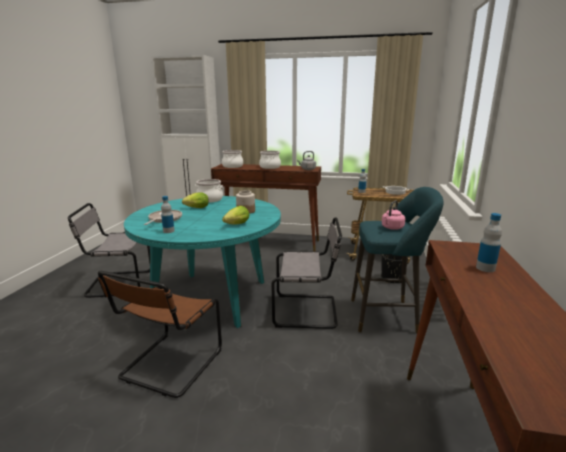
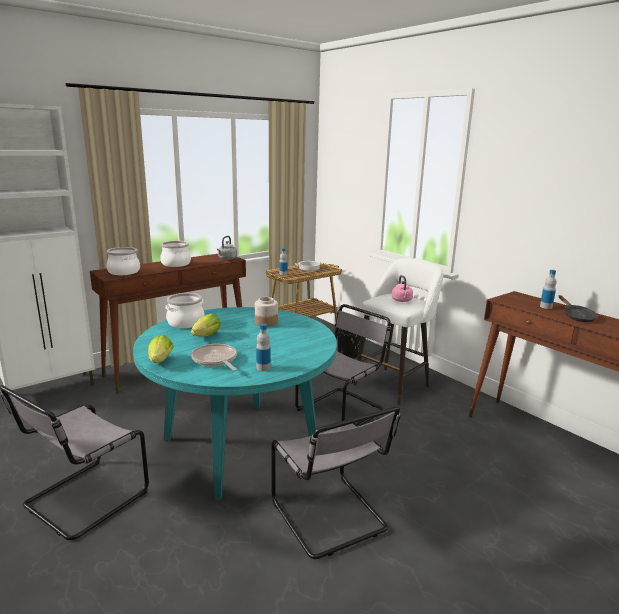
camera: 50 degrees left, 0 degrees up
(169, 366) = (331, 518): brown chair -> grey chair
(235, 225) = (301, 338): lettuce -> lettuce (160, 362)
(387, 316) = (394, 384): turquoise stool -> white stool
(496, 291) = (576, 316): none -> black frying pan

